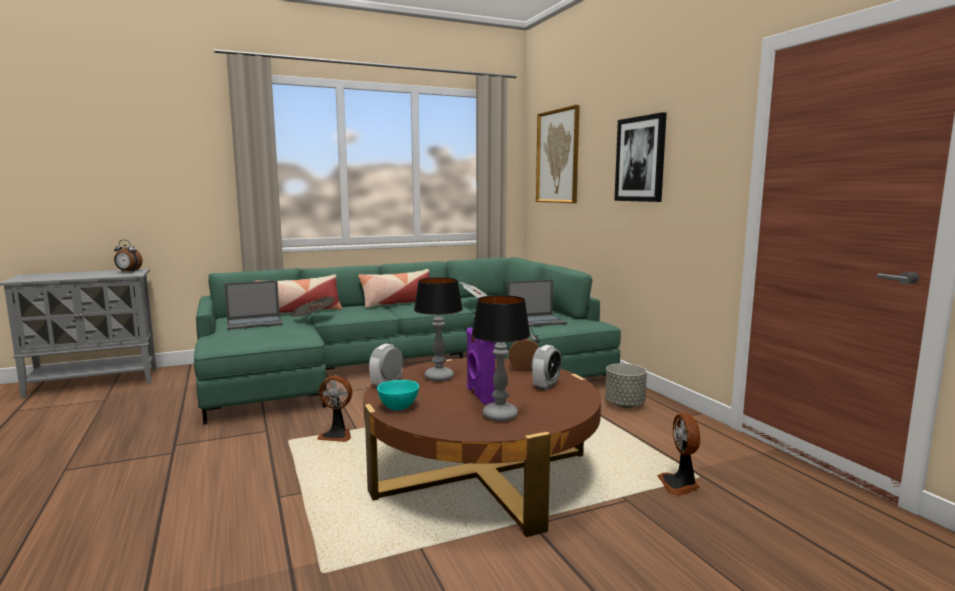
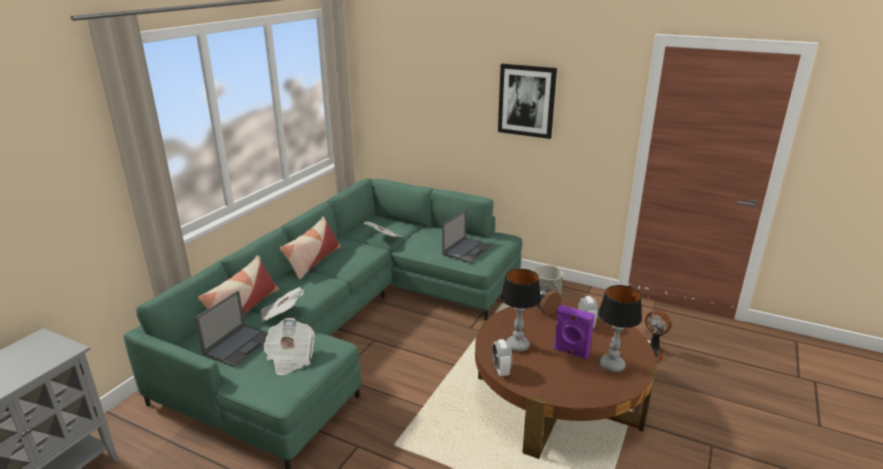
camera: 40 degrees left, 15 degrees up
(128, 271) = (40, 346): alarm clock -> none
(264, 334) = (290, 358): none -> newspaper
(337, 436) = (420, 420): fan -> none
(399, 407) = (551, 389): turquoise bowl -> none
(558, 156) = (411, 80): picture -> none

